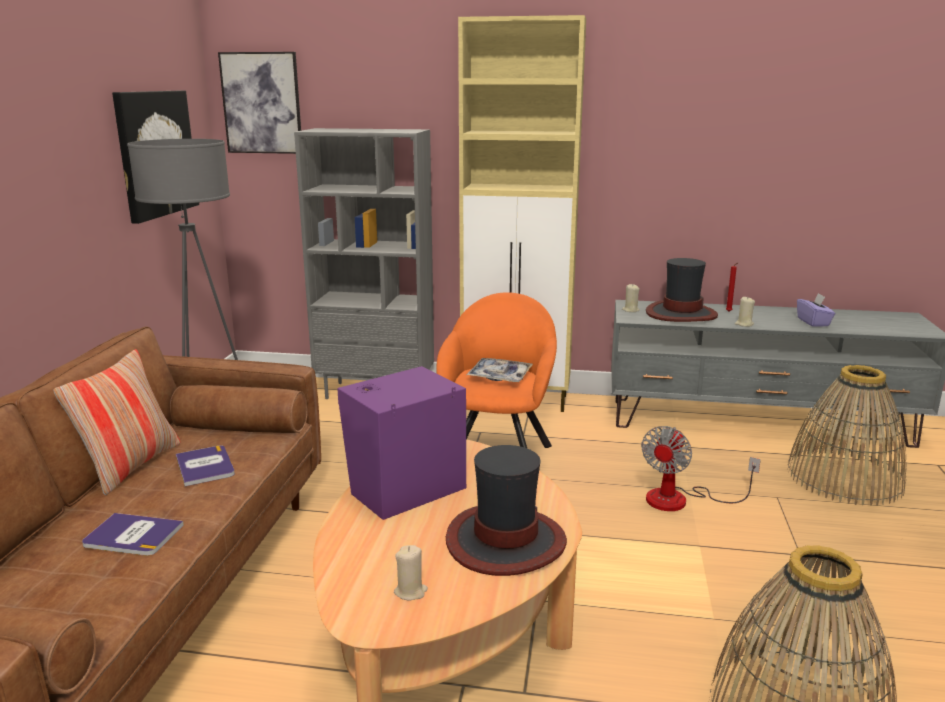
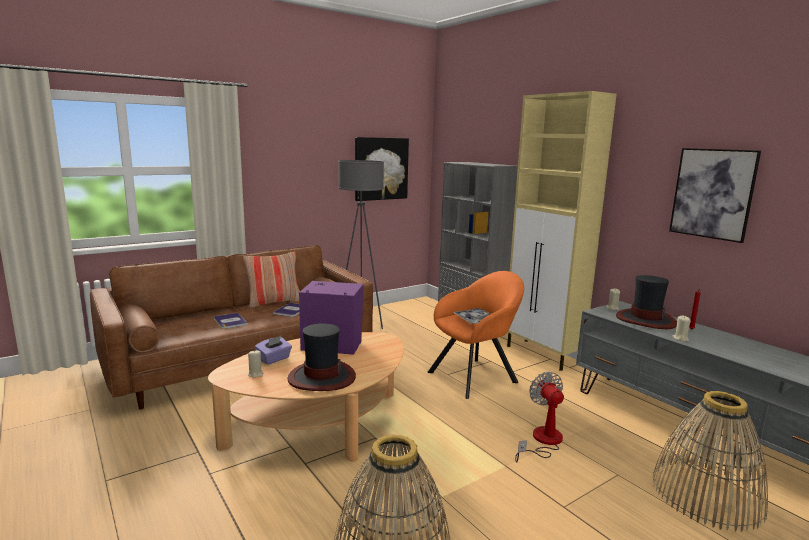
camera: 45 degrees right, 5 degrees down
(262, 103) = (451, 147): picture -> picture (712, 193)
(680, 500) = (542, 441): fan -> fan turned 90 degrees clockwise
(813, 322) = (753, 356): purple tissue box -> purple tissue box (274, 359)

